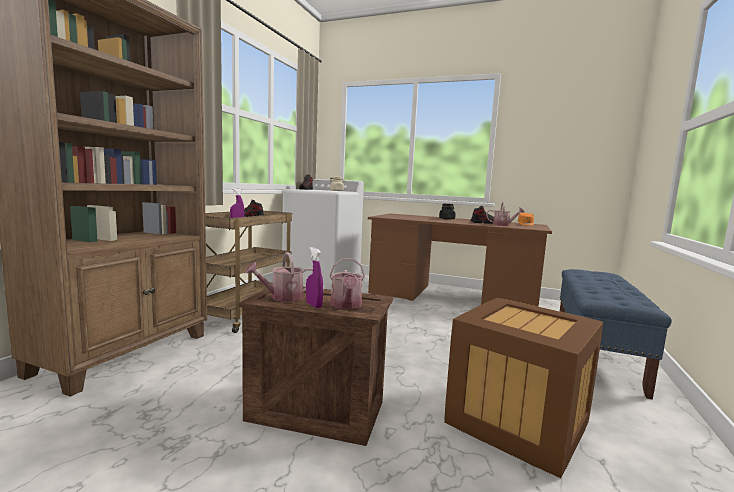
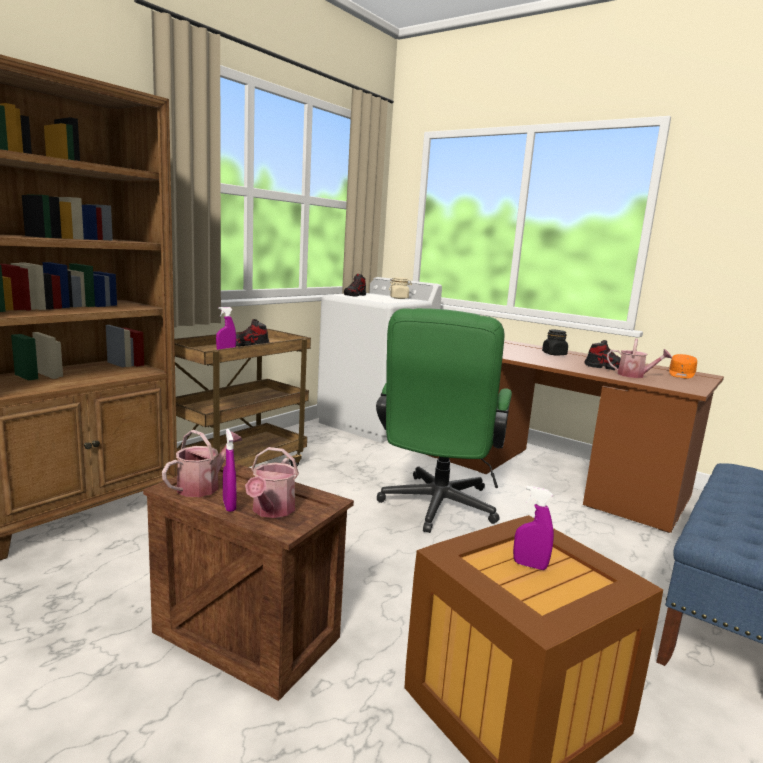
camera: 15 degrees right, 5 degrees up
(282, 297) = (203, 486): watering can -> watering can turned 135 degrees clockwise
(395, 322) = (436, 509): none -> green office chair
(523, 319) = (529, 565): none -> purple spray bottle

